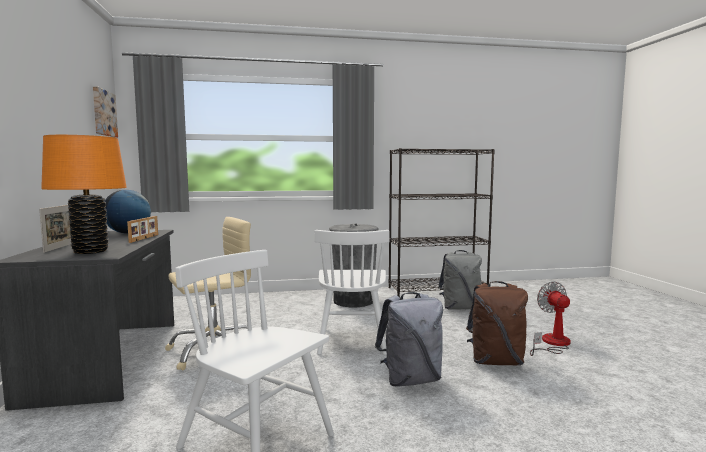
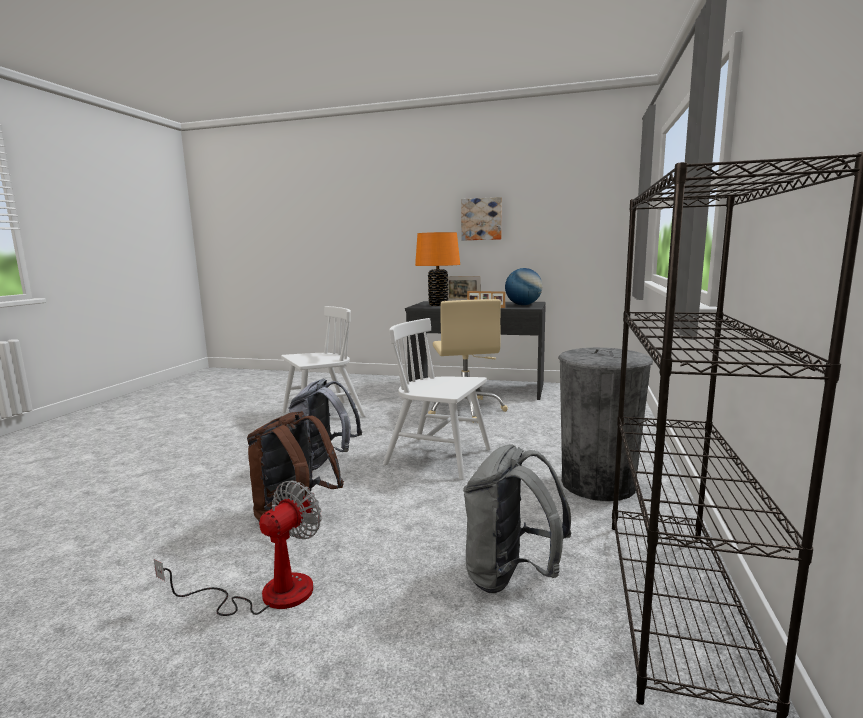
camera: 115 degrees right, 5 degrees up
(103, 113) = (608, 192): picture -> picture (481, 219)
(552, 344) = (267, 594): fan -> fan turned 75 degrees counterclockwise

